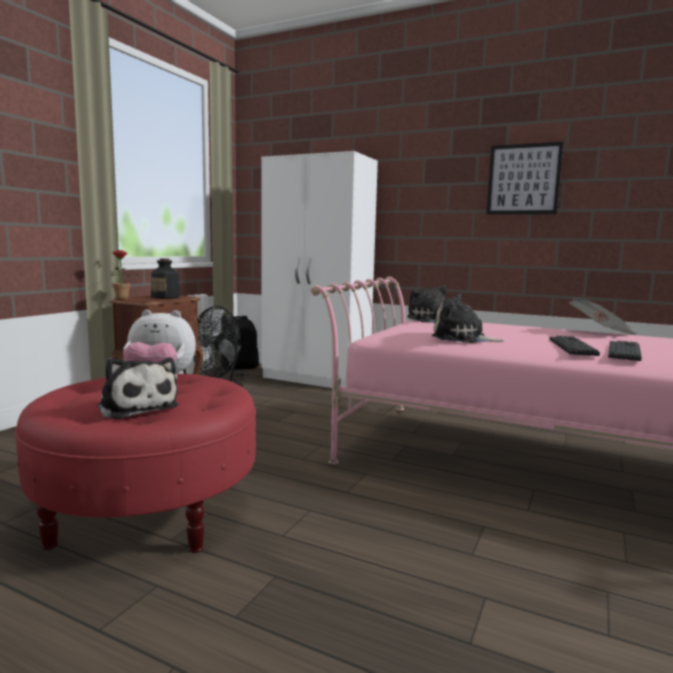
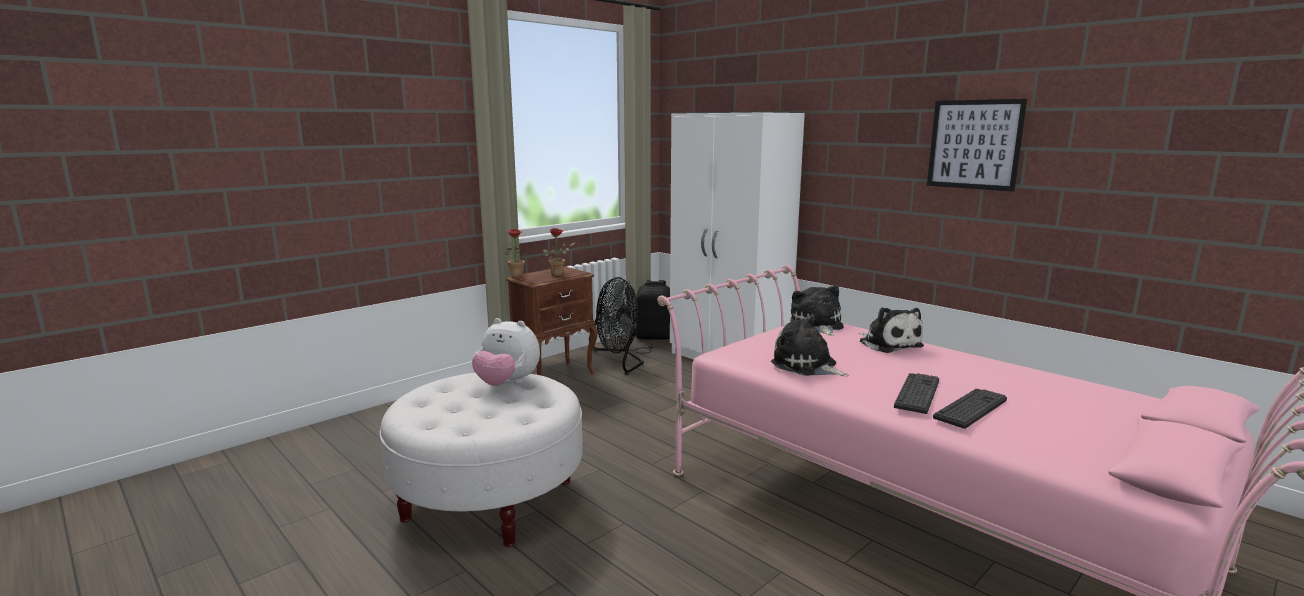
camera: 20 degrees right, 5 degrees up
(137, 407) = (469, 416): plush toy -> plush toy (888, 344)
(148, 511) = (489, 499): red ottoman -> white ottoman
(166, 297) = (559, 274): bottle -> potted plant
(601, 333) = (998, 369): newspaper -> none

